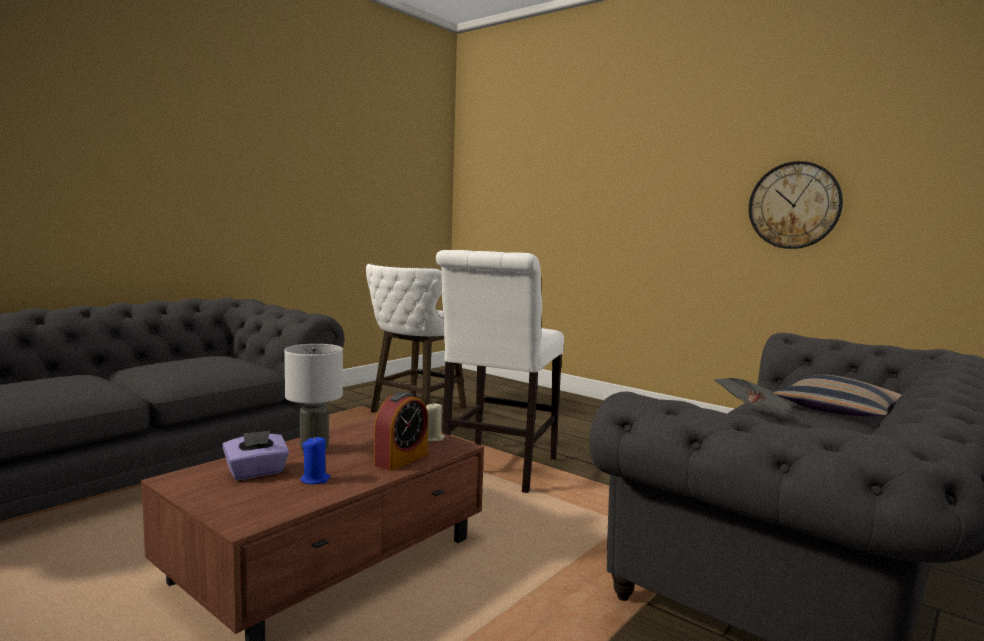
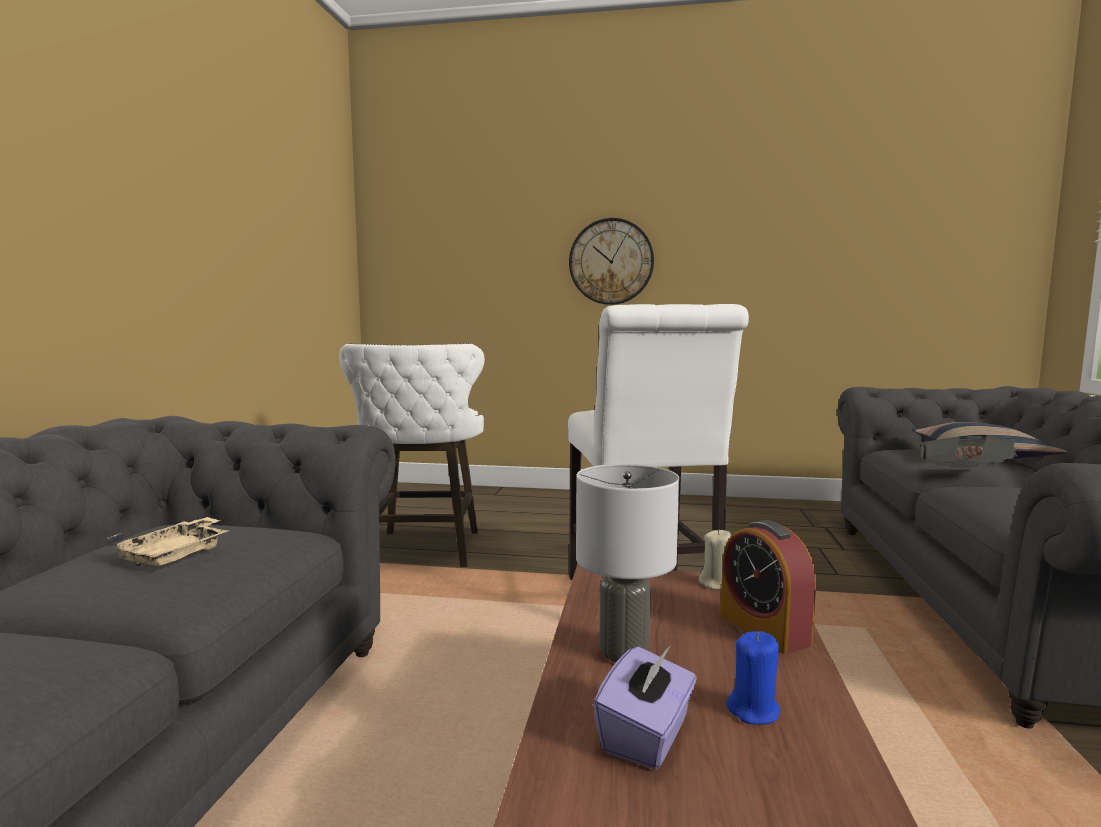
camera: 30 degrees left, 0 degrees up
(194, 366) = (176, 555): none -> beige tray
(401, 459) = (764, 629): alarm clock -> alarm clock turned 150 degrees clockwise
(794, 205) = (811, 257): wall clock -> wall clock (611, 262)

